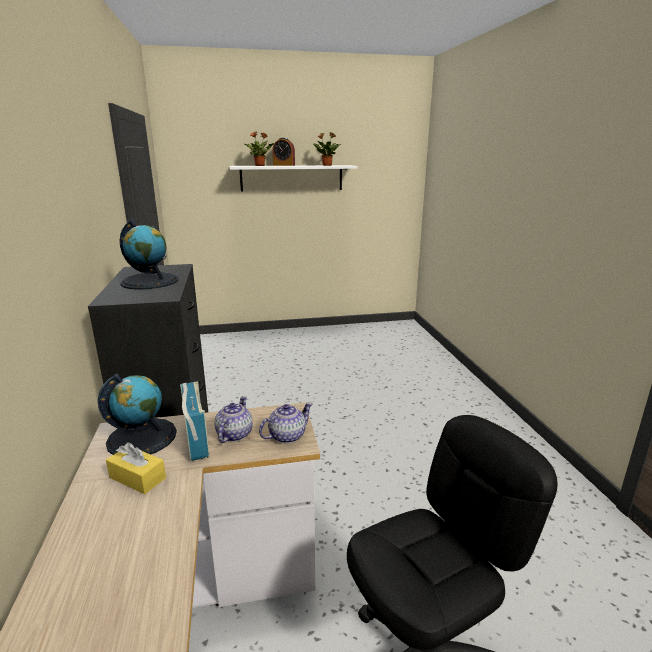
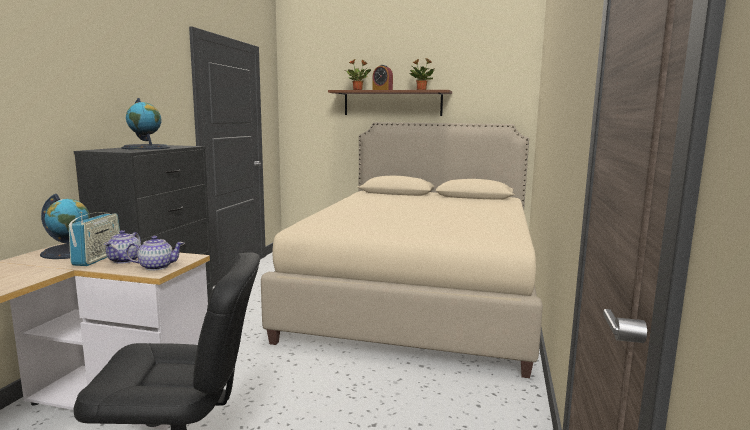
camera: 25 degrees right, 10 degrees down
(137, 478) = (30, 266): yellow tissue box -> none
(234, 435) = (125, 260): teapot -> teapot turned 150 degrees clockwise
(291, 178) = (392, 103): white shelf -> brown shelf
(368, 370) = (419, 296): none -> beige bed

